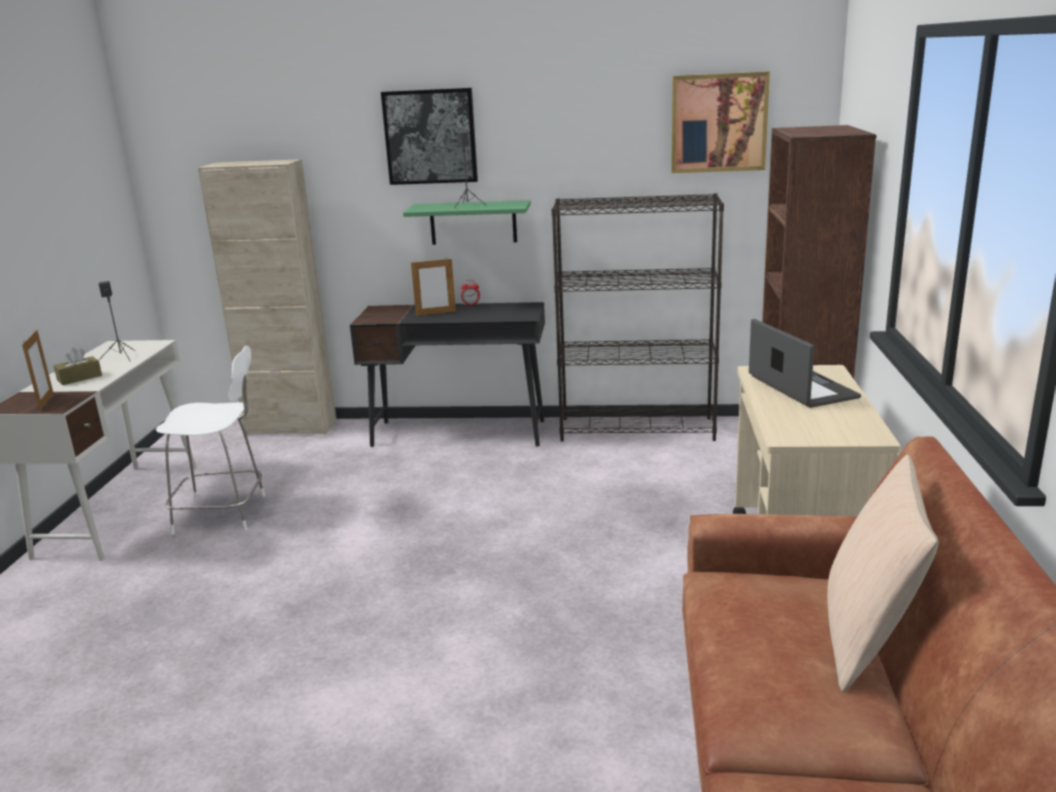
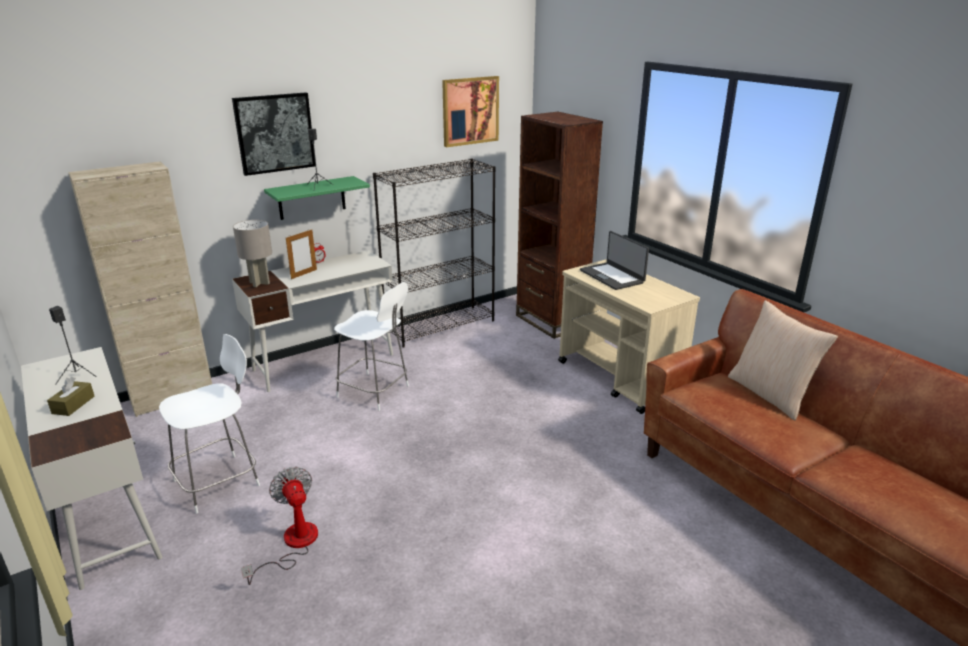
camera: 40 degrees left, 5 degrees up
(46, 401) = (86, 434): picture frame -> none
(195, 596) = (292, 544): none -> fan
(382, 314) = (259, 283): none -> grey table lamp
(460, 433) = (325, 362): black desk -> white desk
(466, 479) = (375, 392): none -> white chair
(800, 387) = (612, 276): laptop -> laptop turned 150 degrees counterclockwise

